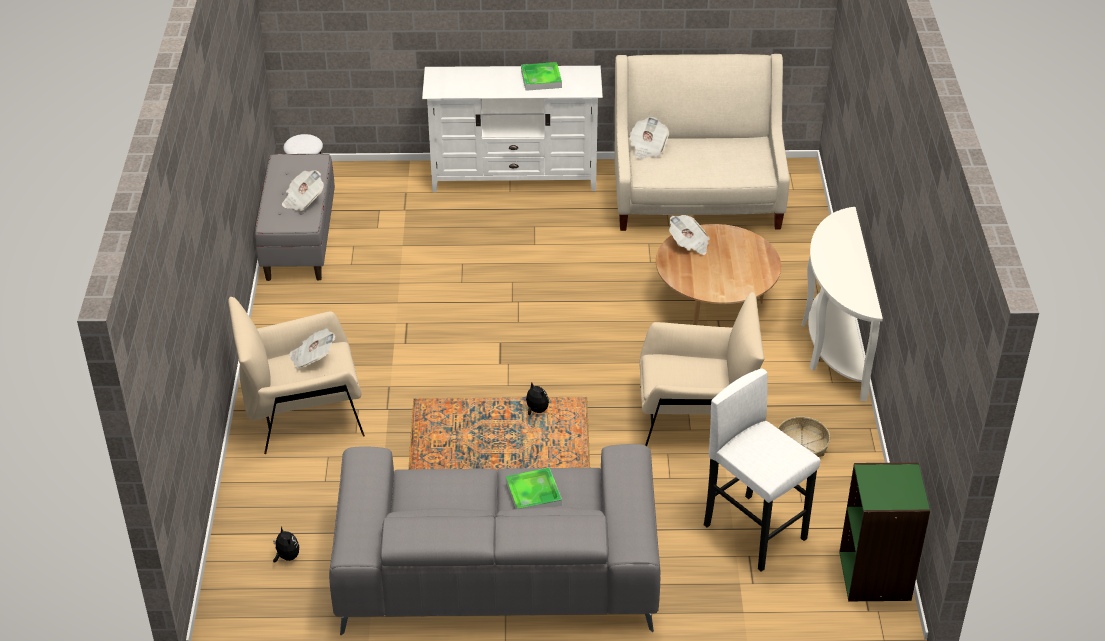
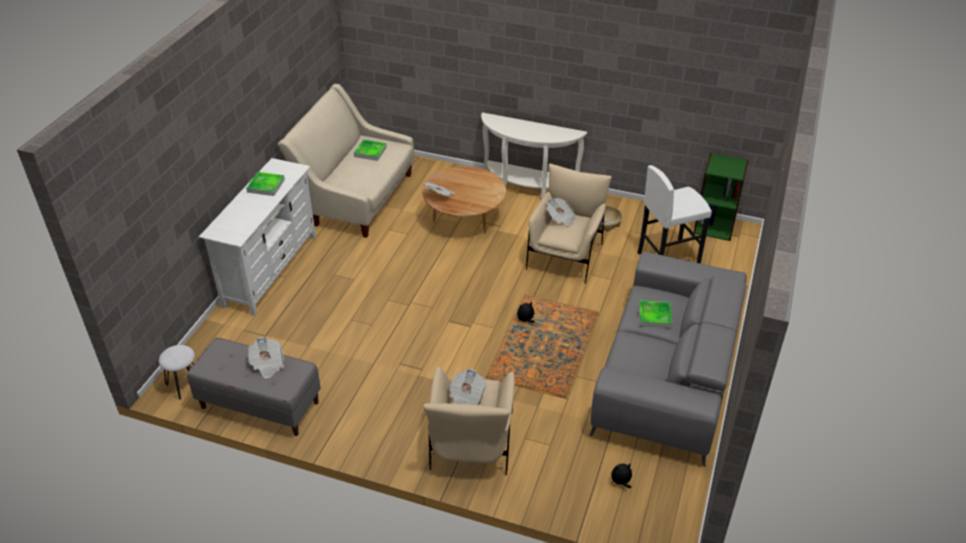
camera: 70 degrees left, 0 degrees up
(647, 148) = (338, 181): newspaper -> newspaper (561, 219)
(730, 154) = (370, 152): none -> tray

